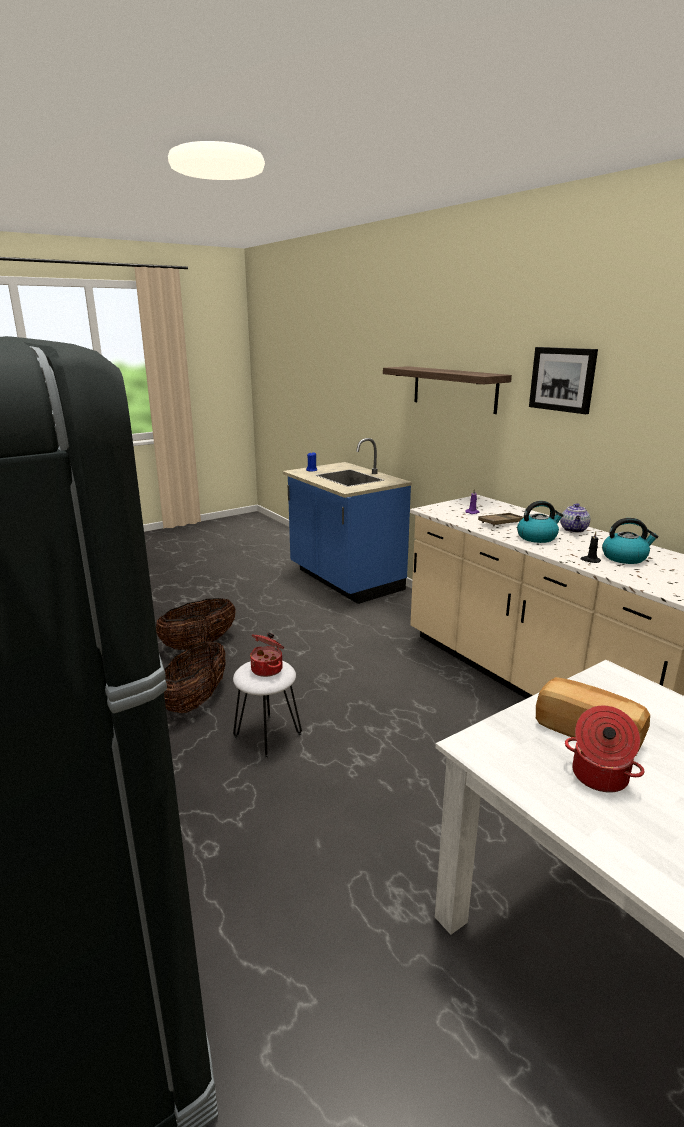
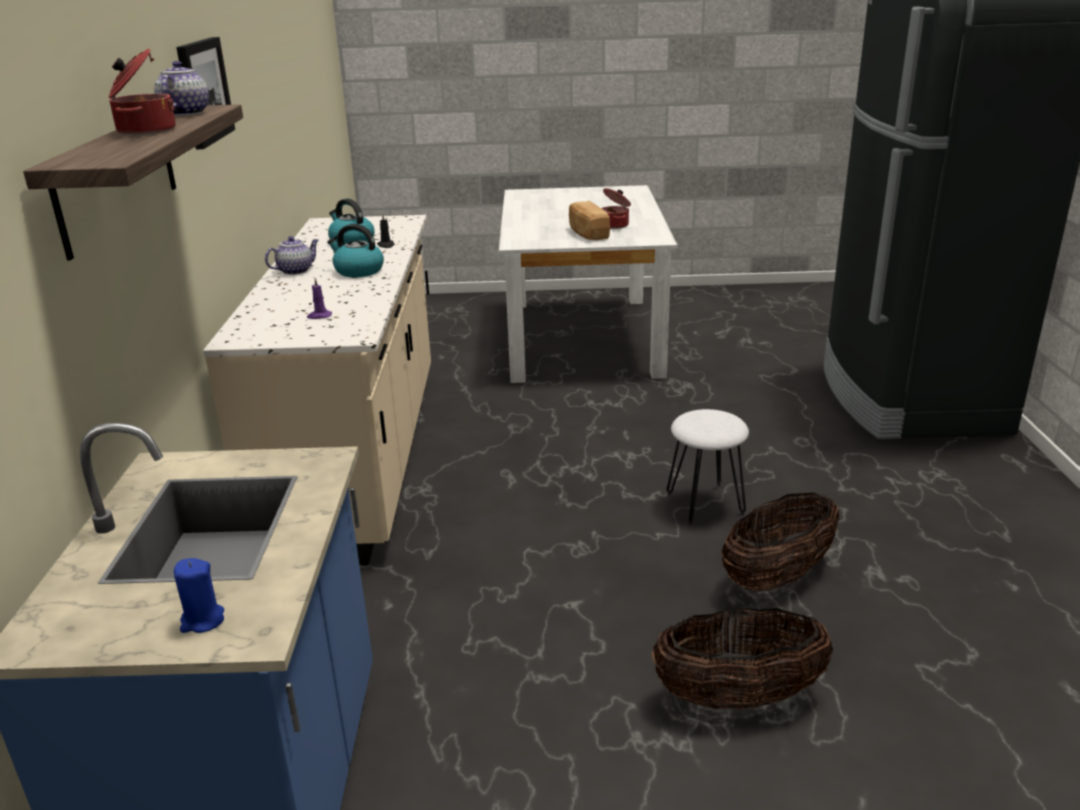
camera: 145 degrees left, 5 degrees up
(268, 669) = (705, 421): cooking pot -> cooking pot (145, 131)
(477, 373) = (185, 113): none -> teapot
(502, 522) = (334, 294): brown tray -> none

